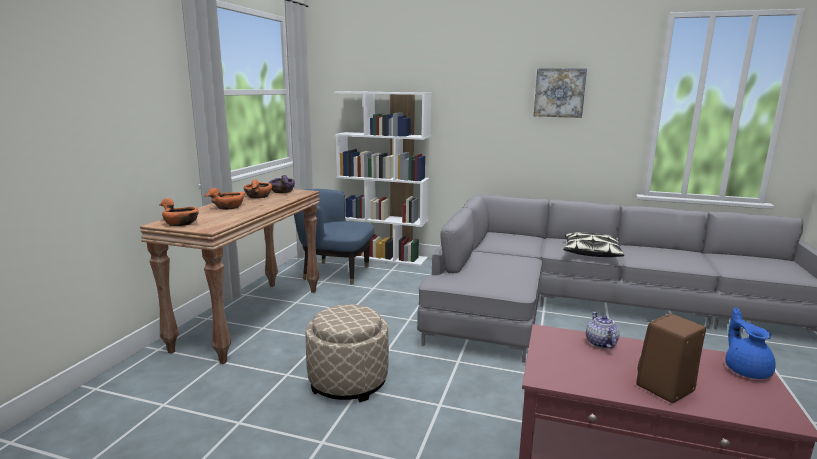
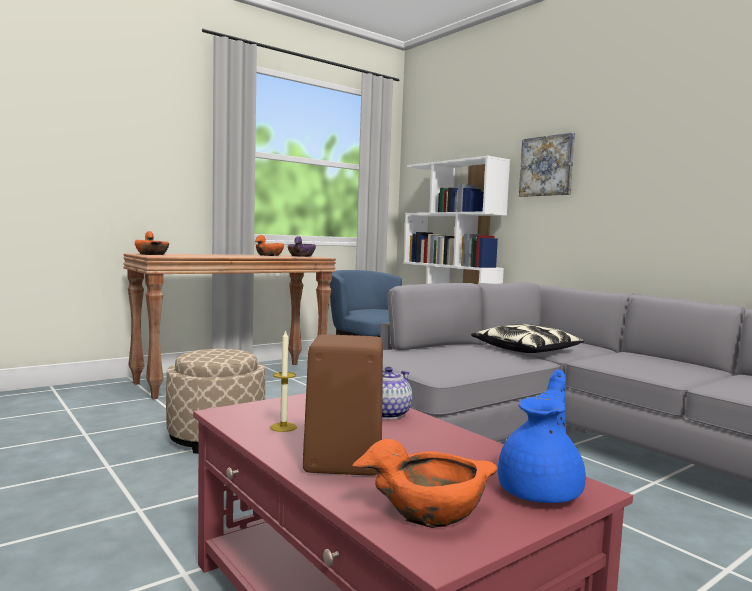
camera: 35 degrees right, 10 degrees down
(228, 207) = (221, 255): orange bowl -> orange bowl (432, 510)
(559, 93) = (668, 140): picture -> picture (547, 166)
(590, 376) = (283, 427): none -> candle
(591, 252) = (652, 368): pillow -> pillow (526, 350)

